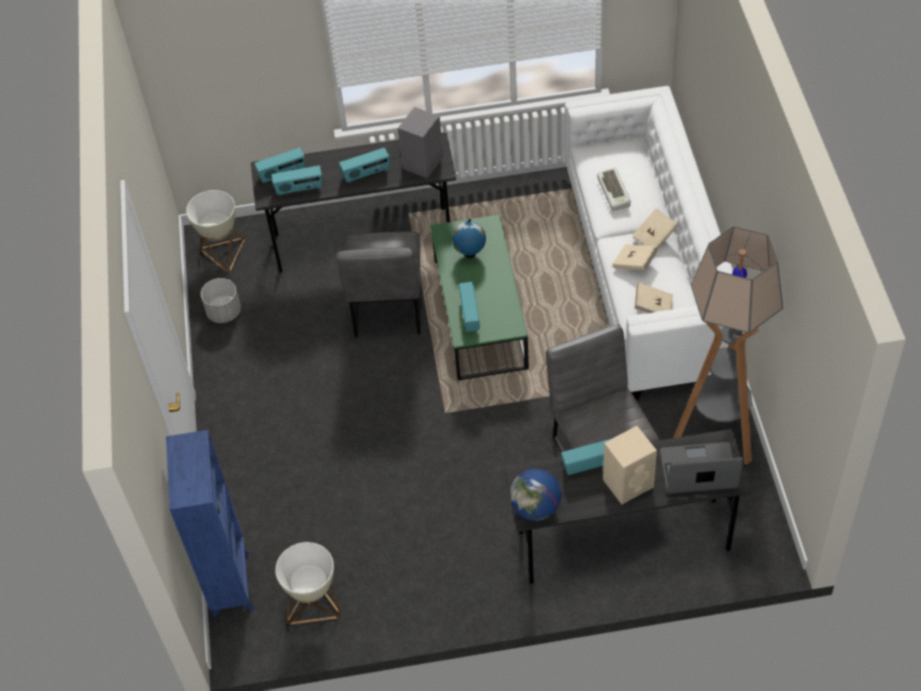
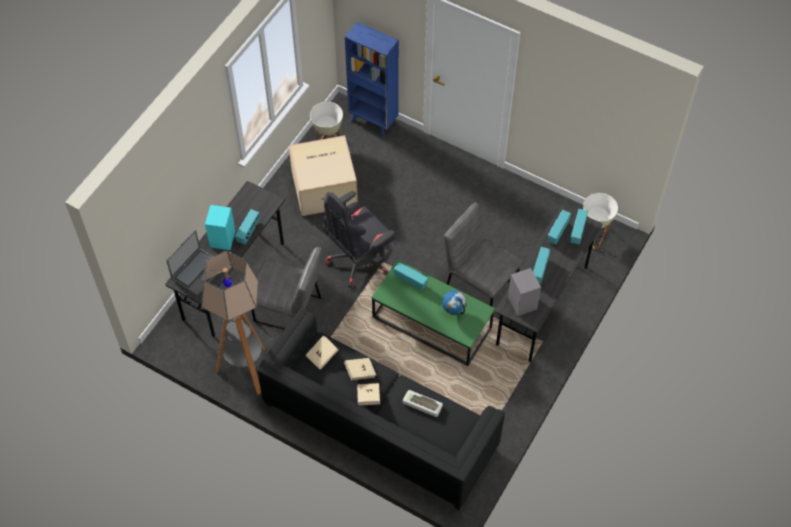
camera: 125 degrees right, 5 degrees up
(224, 312) = (547, 210): grey planter -> none
(391, 554) = (325, 187): none -> cardboard box
(464, 437) = (359, 259): none -> black office chair
(536, 508) = (249, 195): globe -> none
(629, 483) = (222, 239): beige speaker -> turquoise speaker
(646, 273) = (380, 426): white sofa -> black sofa

